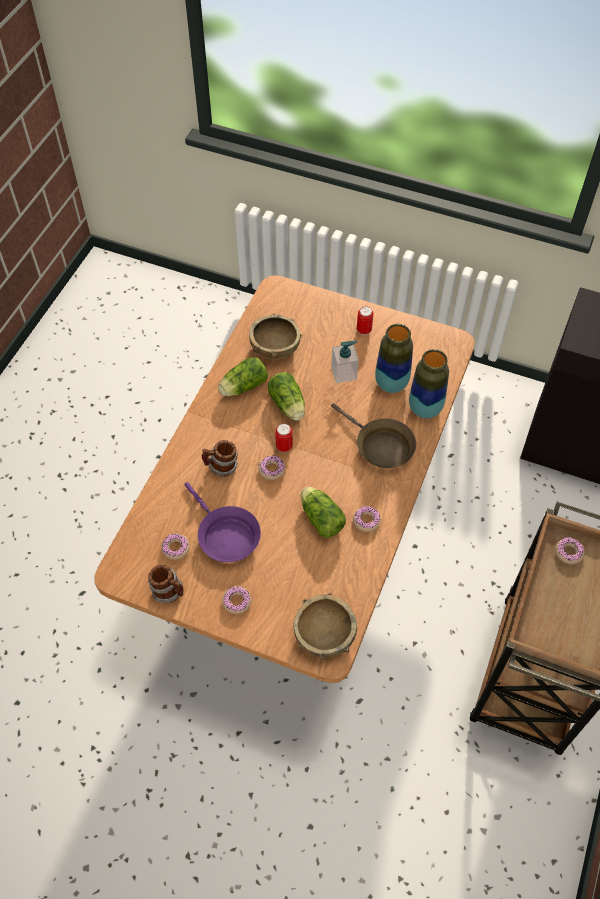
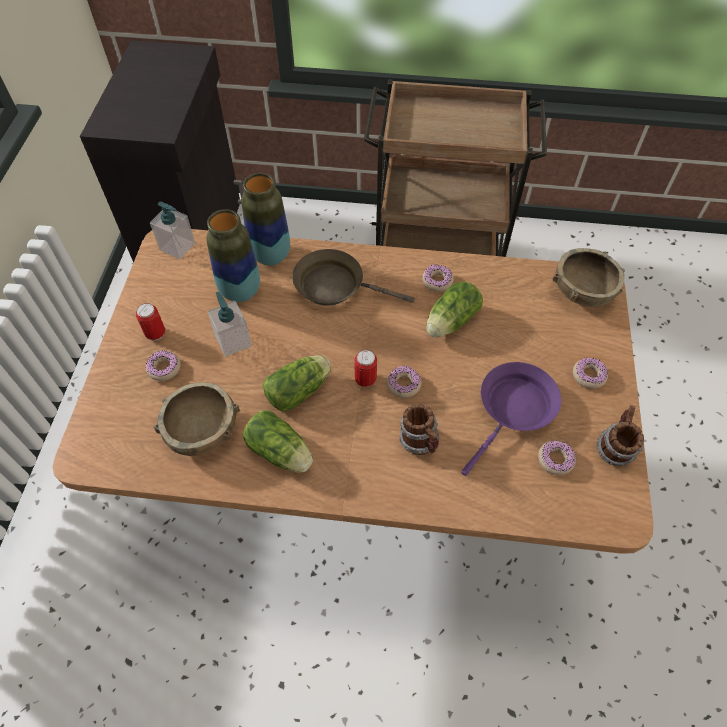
camera: 105 degrees left, 0 degrees up
(380, 446) = (335, 286): brown frying pan -> brown frying pan turned 105 degrees counterclockwise
(449, 350) = (177, 247): none -> soap dispenser
(568, 552) = (412, 133): donut -> donut (164, 368)

